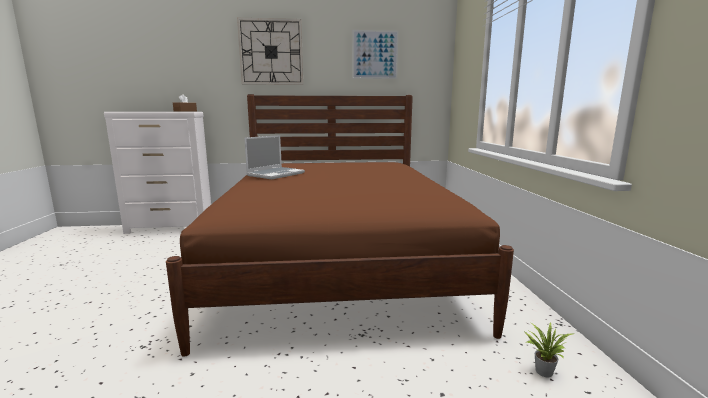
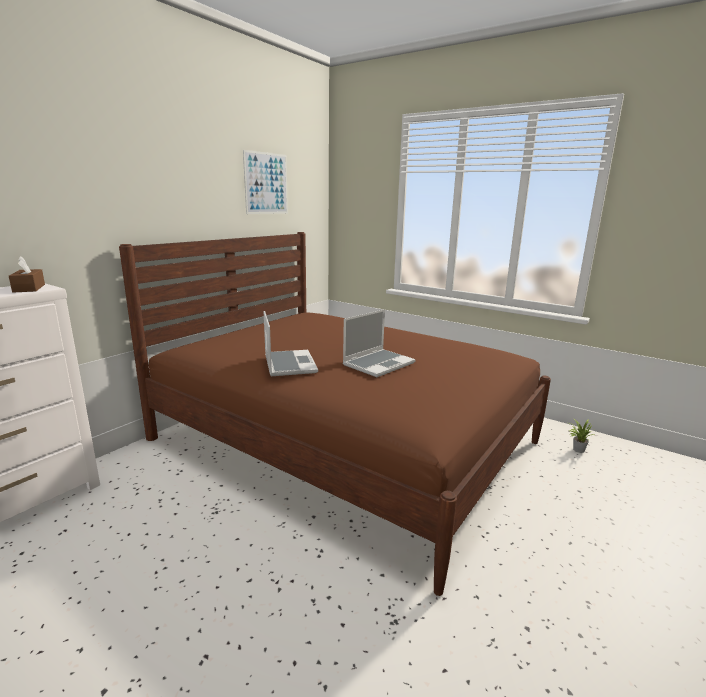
camera: 50 degrees left, 5 degrees up
(271, 52) = (145, 175): wall clock -> none
(319, 183) = (378, 364): none -> laptop

